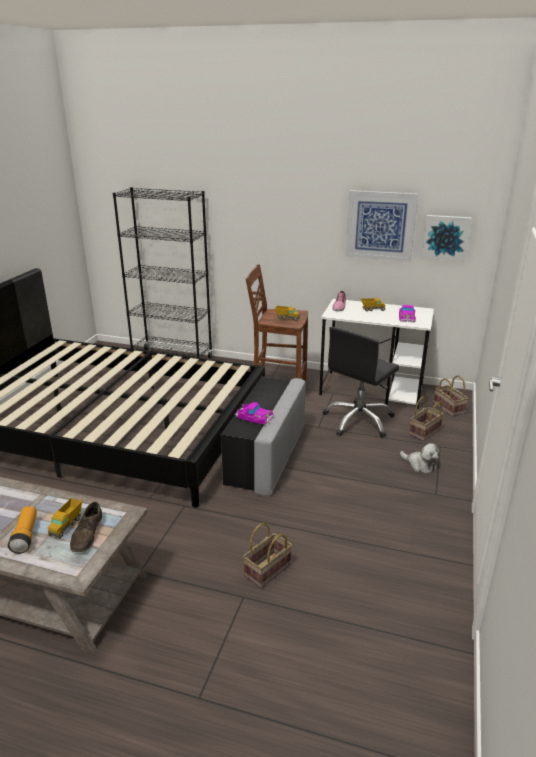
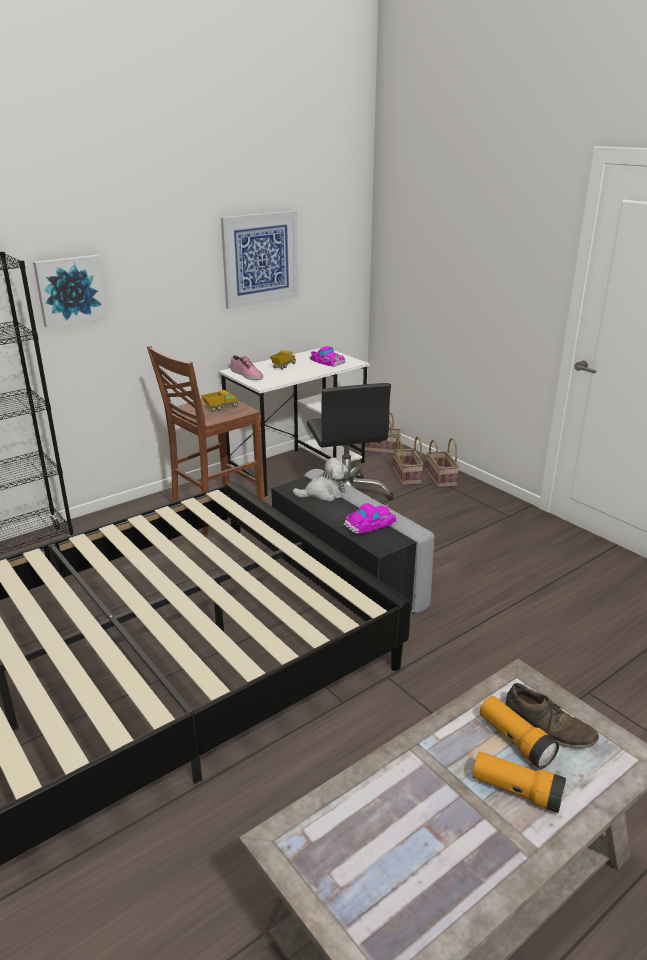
camera: 55 degrees left, 0 degrees up
(66, 525) = (515, 741): toy truck -> flashlight
(267, 571) = (556, 659): basket -> basket (441, 479)
(420, 465) = (457, 502): plush toy -> plush toy (324, 493)
(446, 237) = (326, 259): picture -> picture (70, 290)

